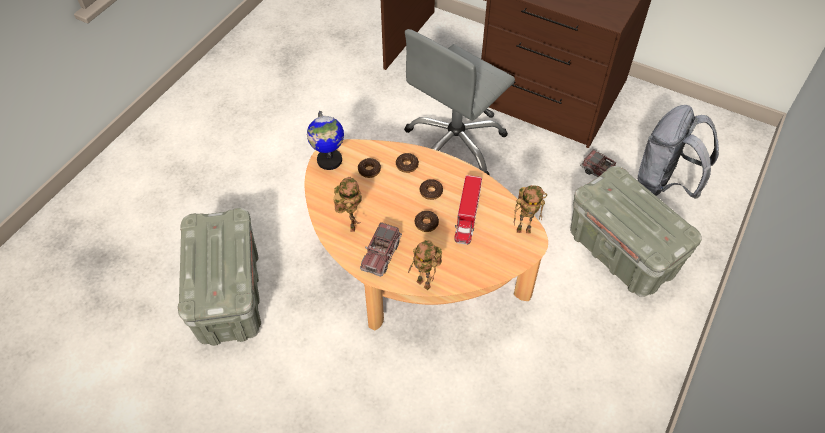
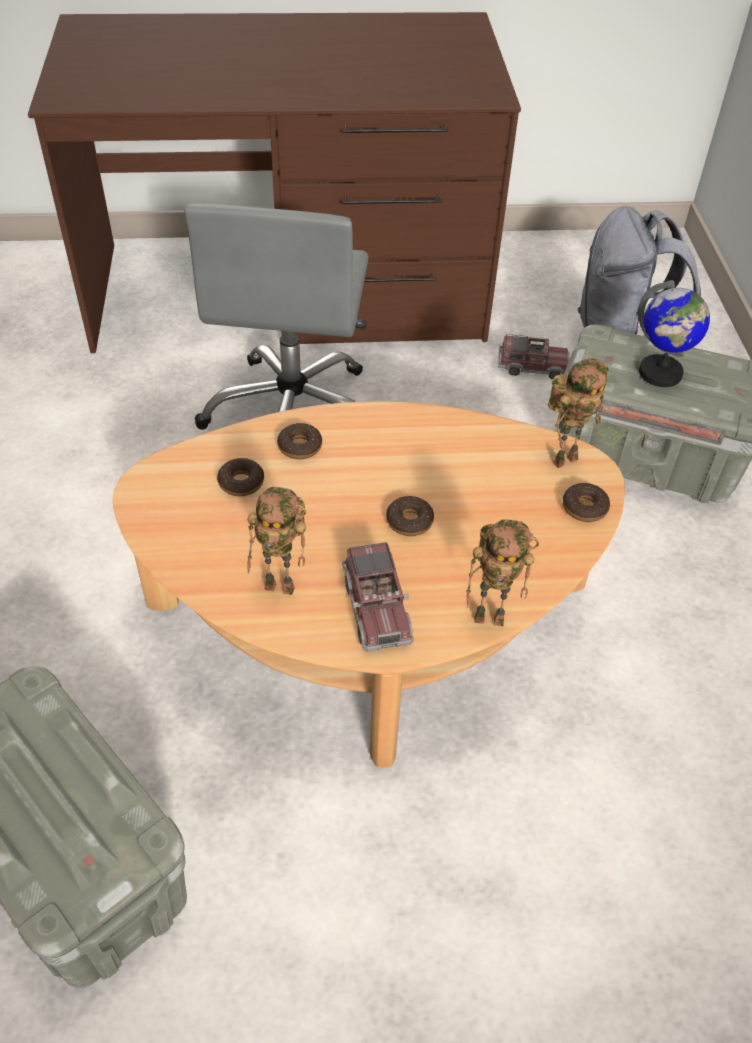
camera: 35 degrees left, 5 degrees down
(329, 160) = (154, 498): globe -> globe (660, 373)
(351, 225) = (282, 586): toy robot -> toy robot turned 135 degrees clockwise
(431, 192) = (374, 469): donut -> donut (584, 507)
(467, 215) = (462, 478): toy truck -> none

